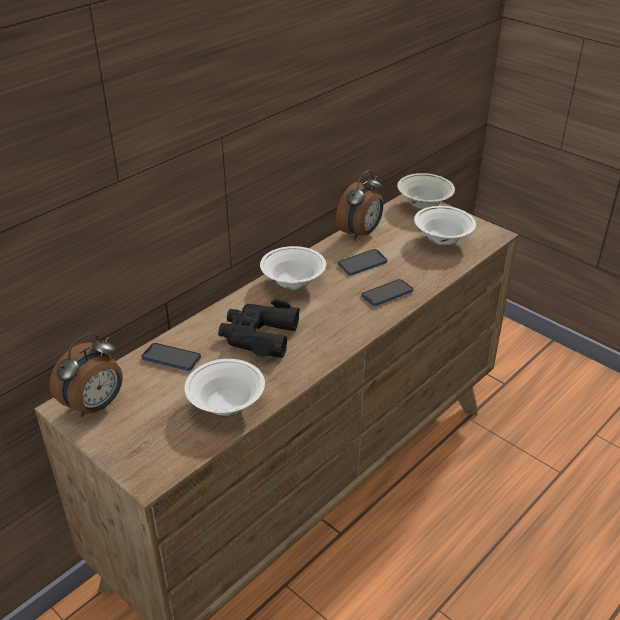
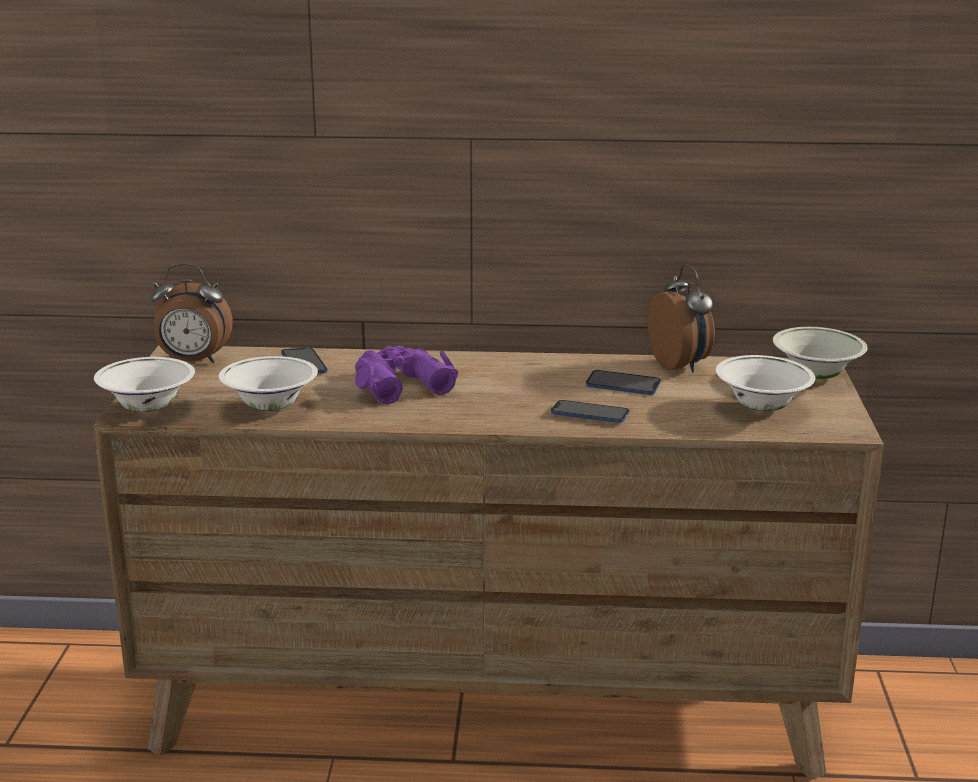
camera: 50 degrees right, 15 degrees down
(258, 336) = (400, 384): black binoculars -> purple binoculars
(293, 284) = (515, 368): white bowl -> white bowl (148, 409)
(361, 233) = (681, 365): alarm clock -> alarm clock turned 105 degrees counterclockwise

